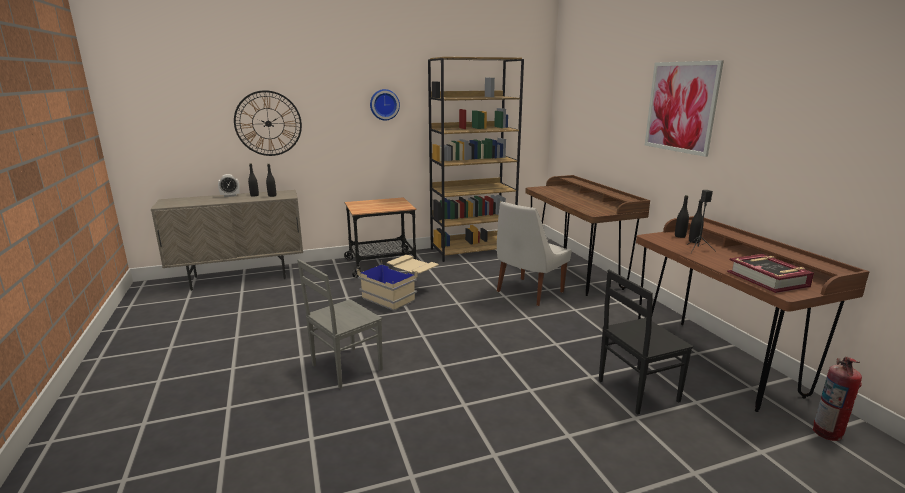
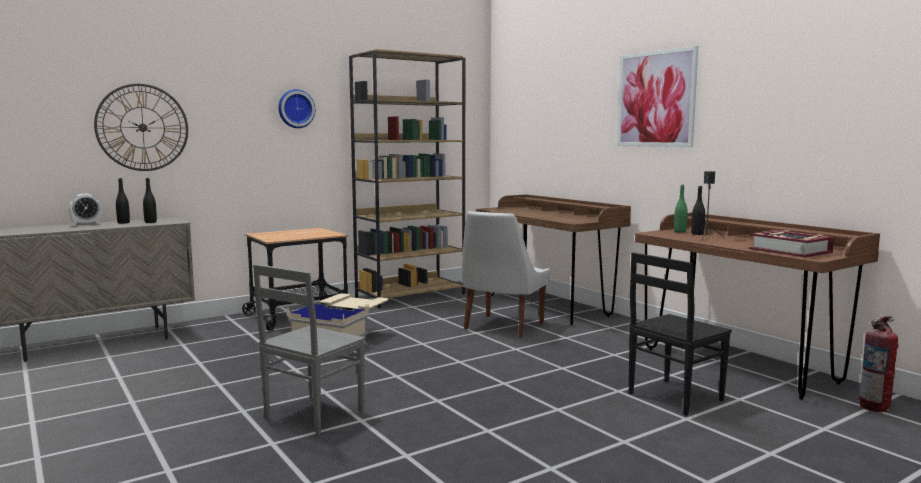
camera: 15 degrees left, 10 degrees down
(680, 236) = (680, 231): black bottle -> green bottle

